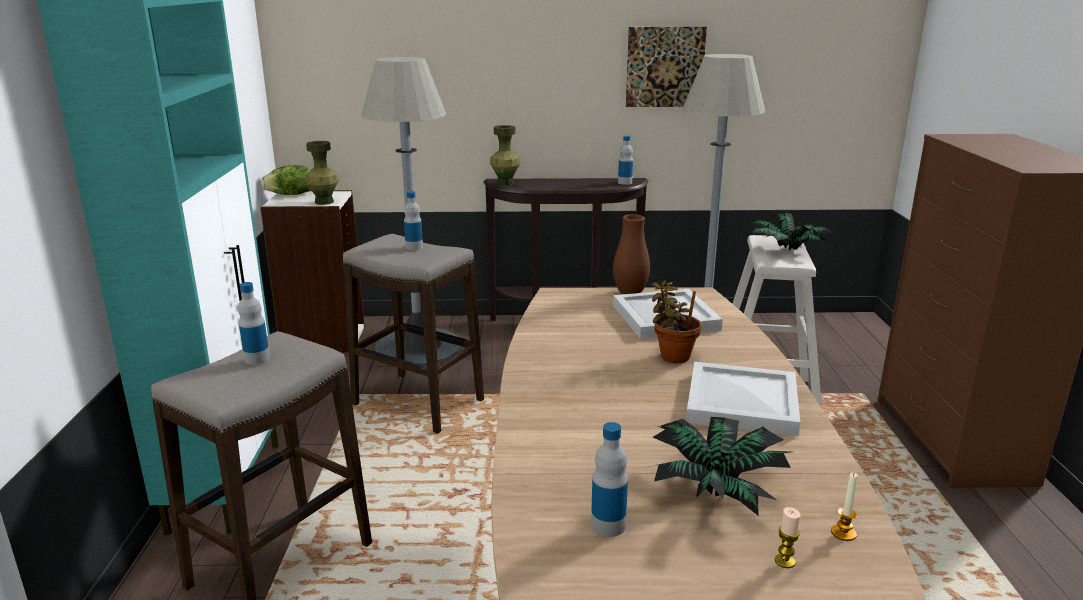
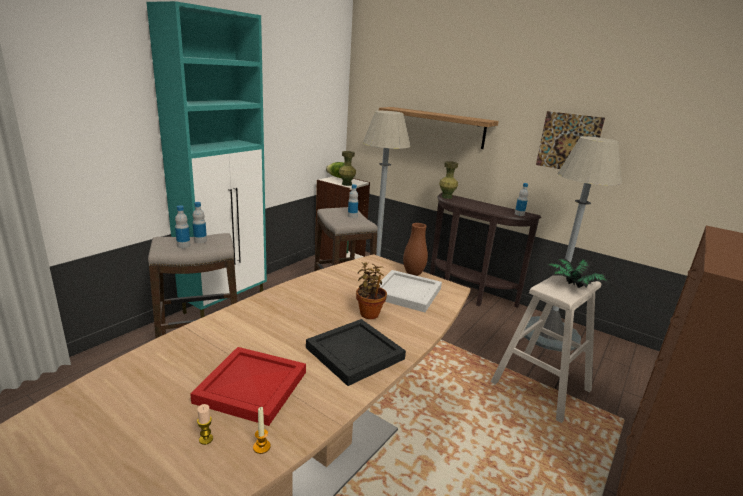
camera: 35 degrees right, 0 degrees up
(461, 74) = (439, 127): none -> shelf
(608, 525) = (175, 373): bottle -> bottle (183, 245)
(716, 488) = (251, 386): potted plant -> red tray
(743, 404) = (354, 354): white tray -> black tray

